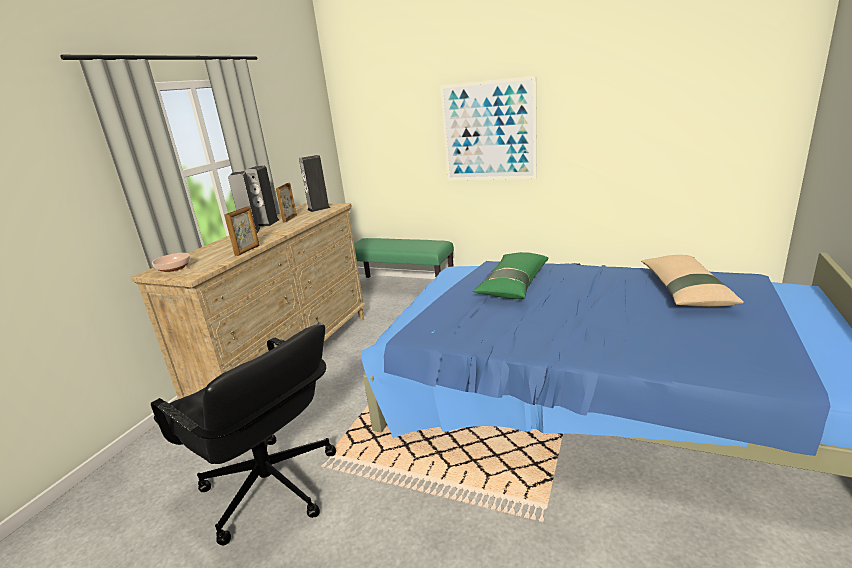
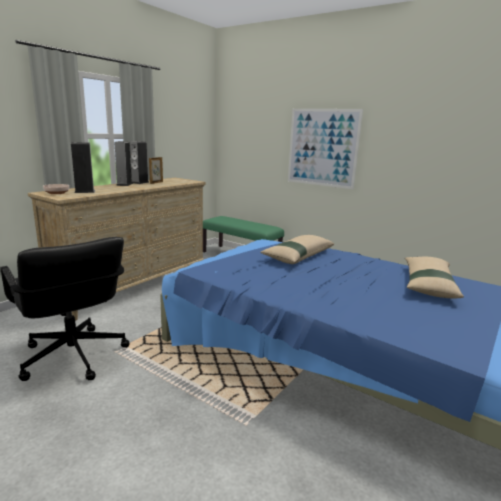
camera: 10 degrees right, 5 degrees down
(248, 250) = (110, 192): picture frame -> none
(319, 208) = (181, 181): speaker -> speaker (84, 191)
(513, 284) = (297, 256): green pillow -> beige pillow

